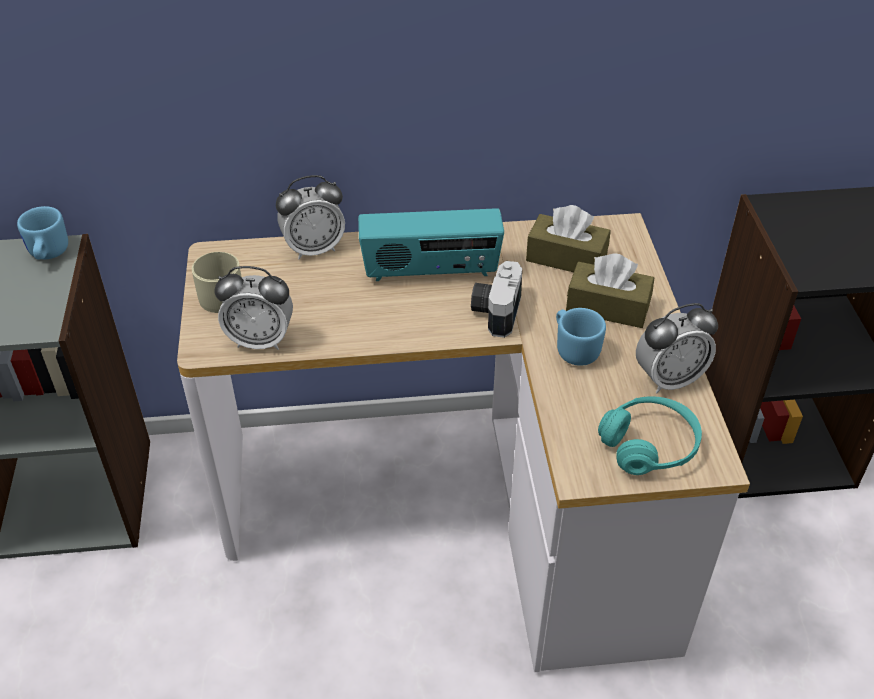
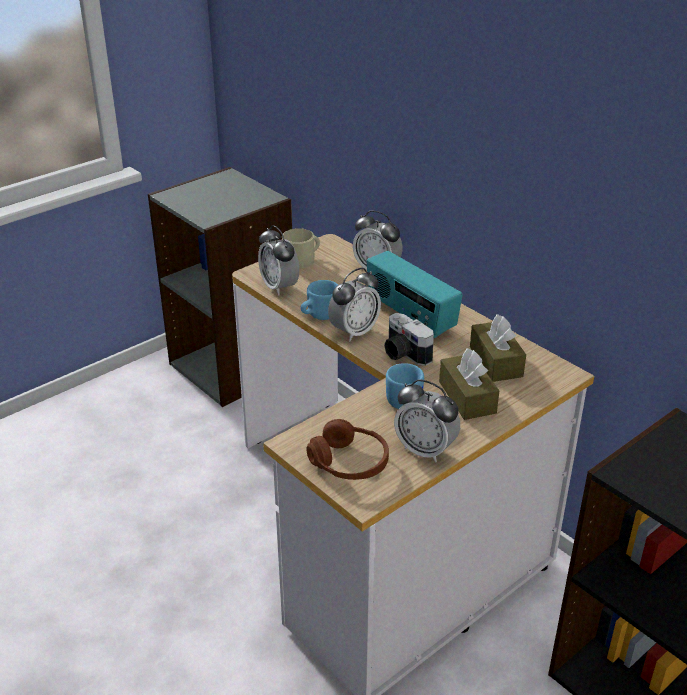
camera: 55 degrees right, 10 degrees down
(47, 255) = (261, 197): blue mug -> blue mug (319, 315)
(418, 326) = (354, 332): none -> alarm clock
(494, 311) = (403, 354): camera -> camera turned 105 degrees counterclockwise
(649, 445) = (349, 463): turquoise headphones -> brown headphones

